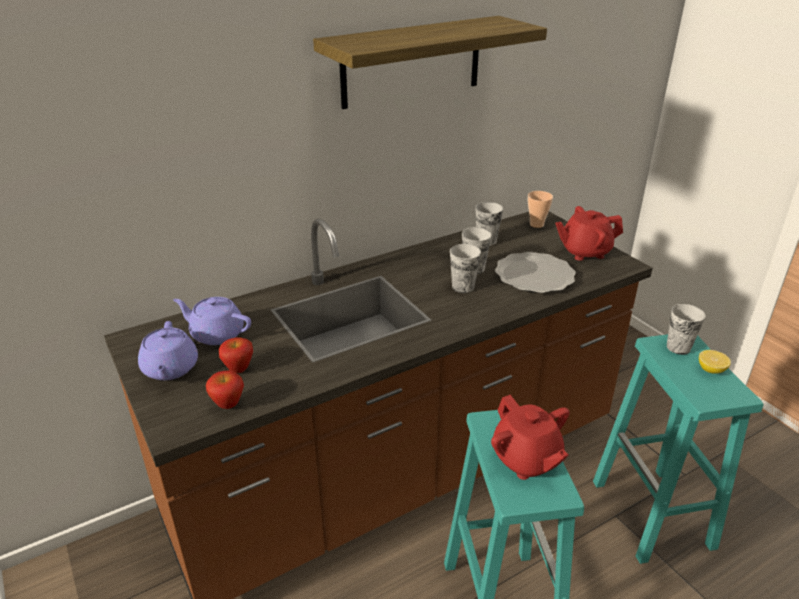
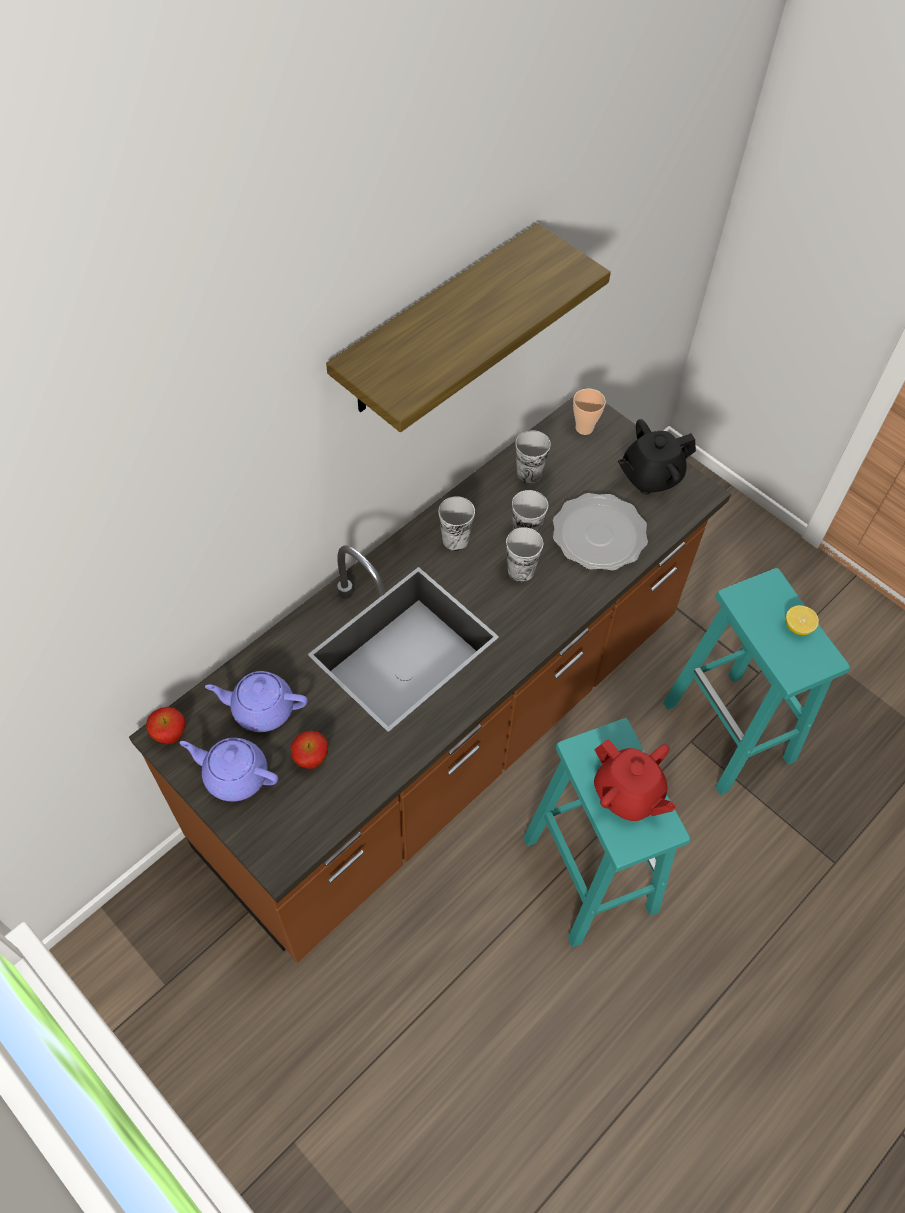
camera: 15 degrees left, 25 degrees up
(170, 369) = (234, 775): purple teapot -> purple teapot turned 135 degrees clockwise
(228, 405) = (322, 814): apple -> apple (171, 736)
(584, 252) = (650, 476): red teapot -> black teapot
(678, 347) = (762, 598): cup -> cup (455, 540)

